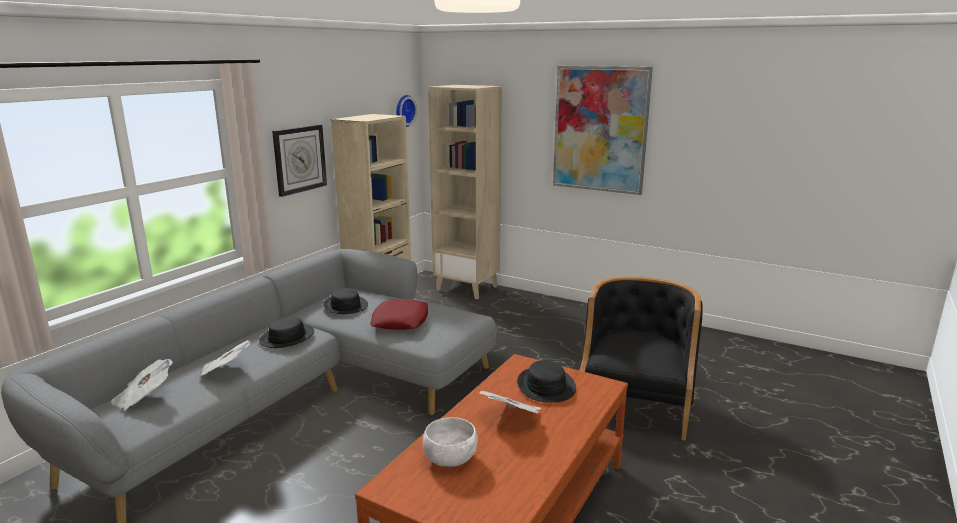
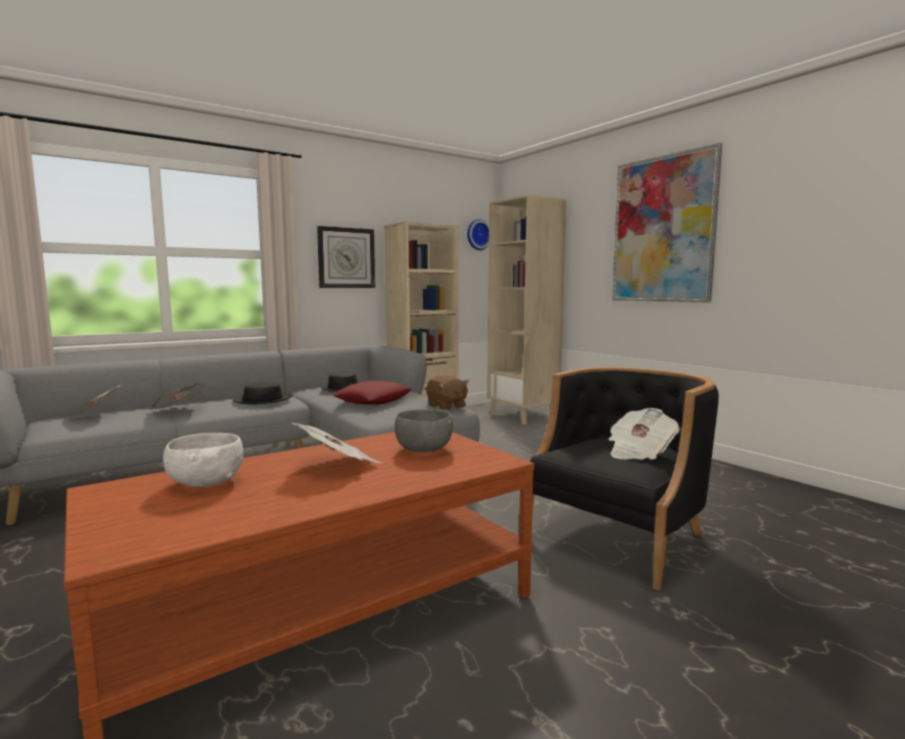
camera: 25 degrees right, 10 degrees down
(469, 317) = (446, 406): none -> brown plush toy
(546, 386) = (423, 450): black hat -> grey bowl
(652, 347) = (639, 452): none -> newspaper

